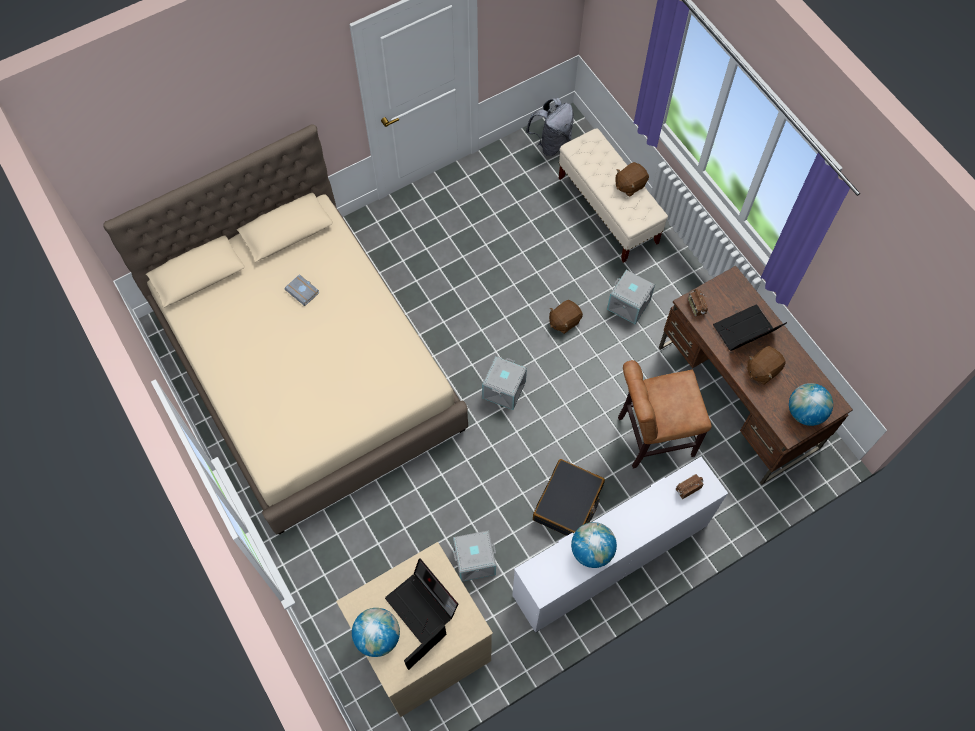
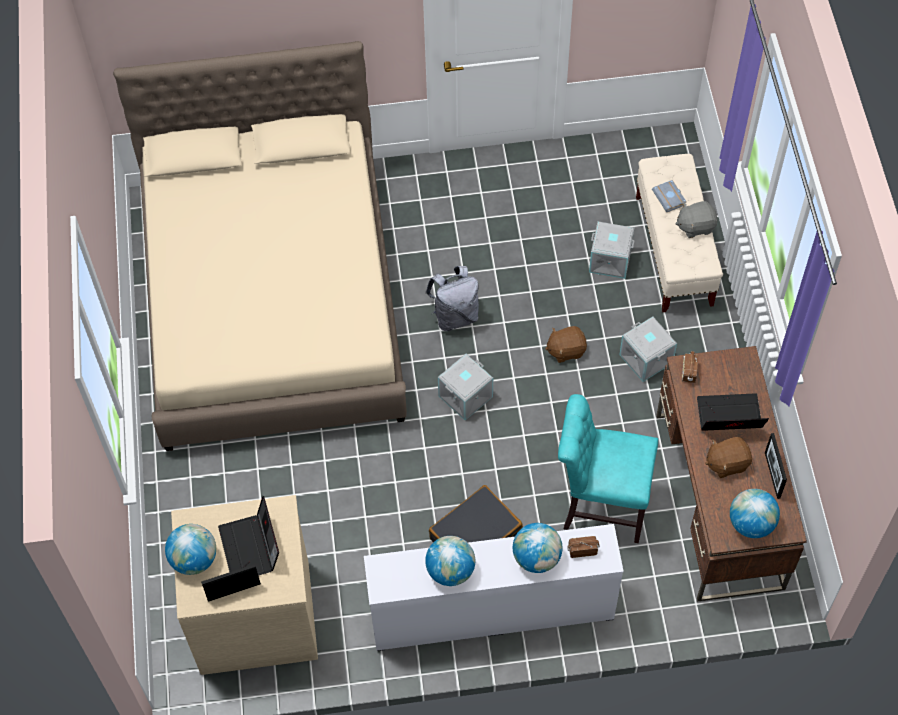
camera: 25 degrees right, 5 degrees down
(303, 291) = (289, 210): grey book -> grey book (670, 198)
(474, 560) = (350, 554): grey storage box -> grey storage box (610, 259)
(551, 143) = (647, 157): grey backpack -> grey backpack (455, 316)
(629, 185) = (695, 226): brown plush toy -> grey plush toy
(651, 437) = (600, 504): brown chair -> turquoise chair
(655, 510) = (536, 557): none -> globe
(801, 366) = (772, 475): none -> picture frame

